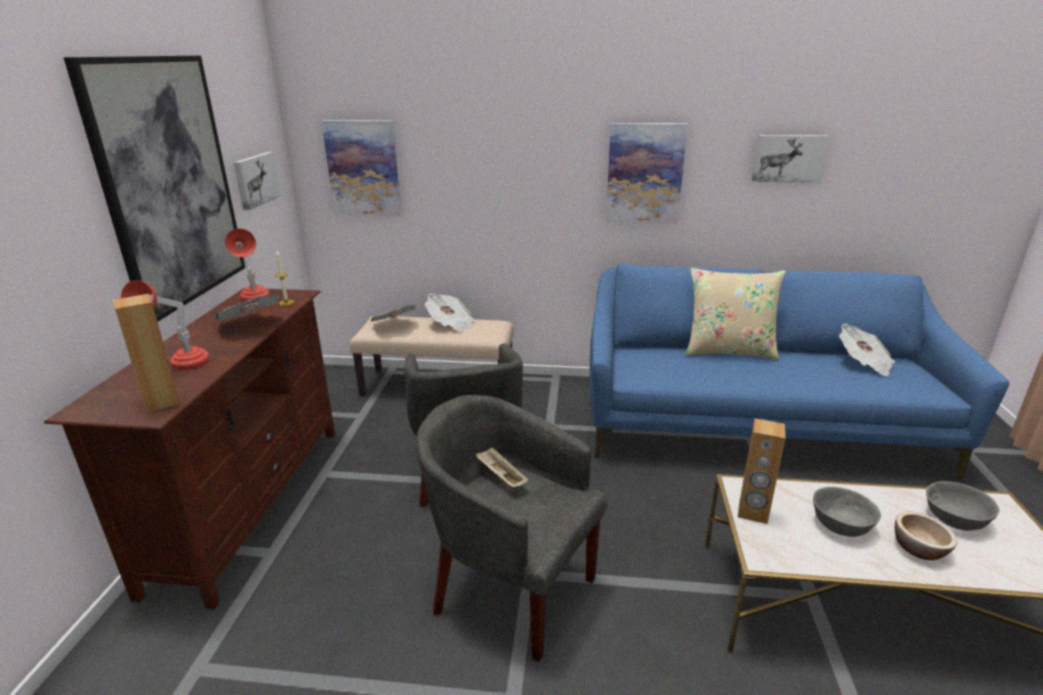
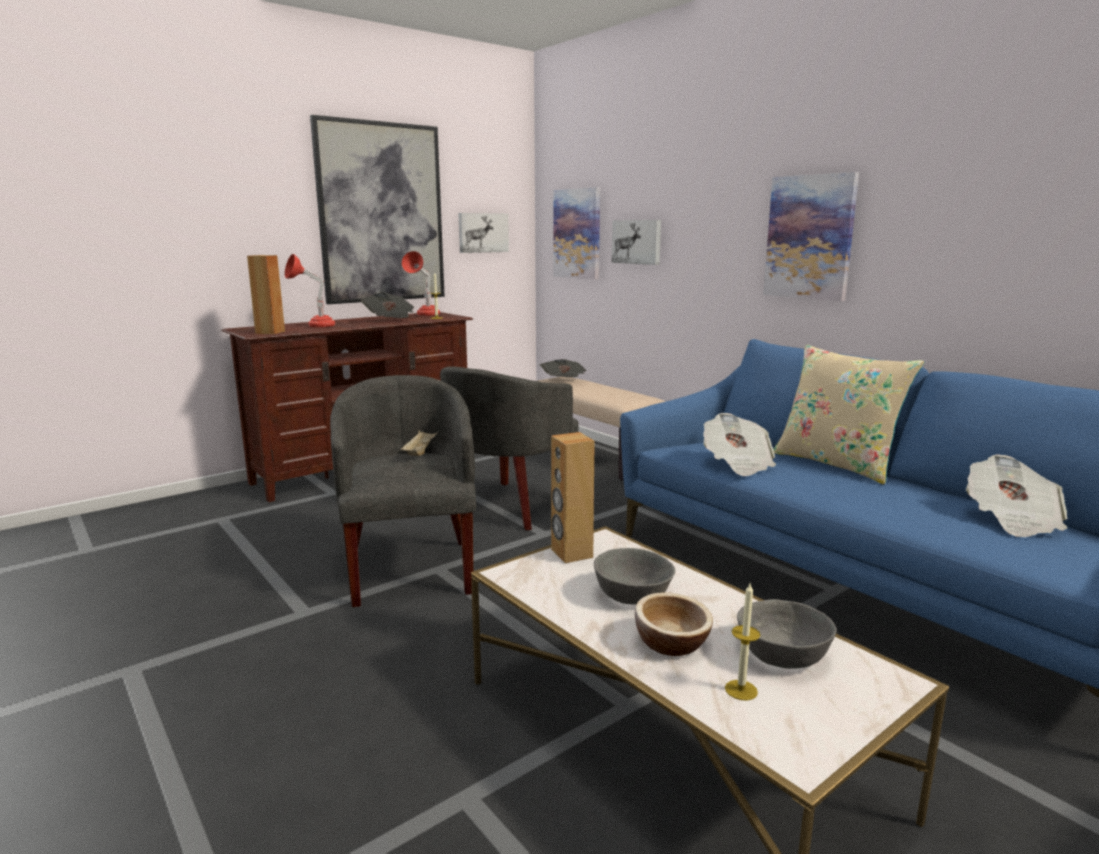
camera: 45 degrees right, 10 degrees down
(450, 324) = (606, 390): newspaper -> newspaper (737, 463)
(788, 158) = (996, 213): picture -> picture (637, 242)
(989, 556) = (741, 690): none -> candle

